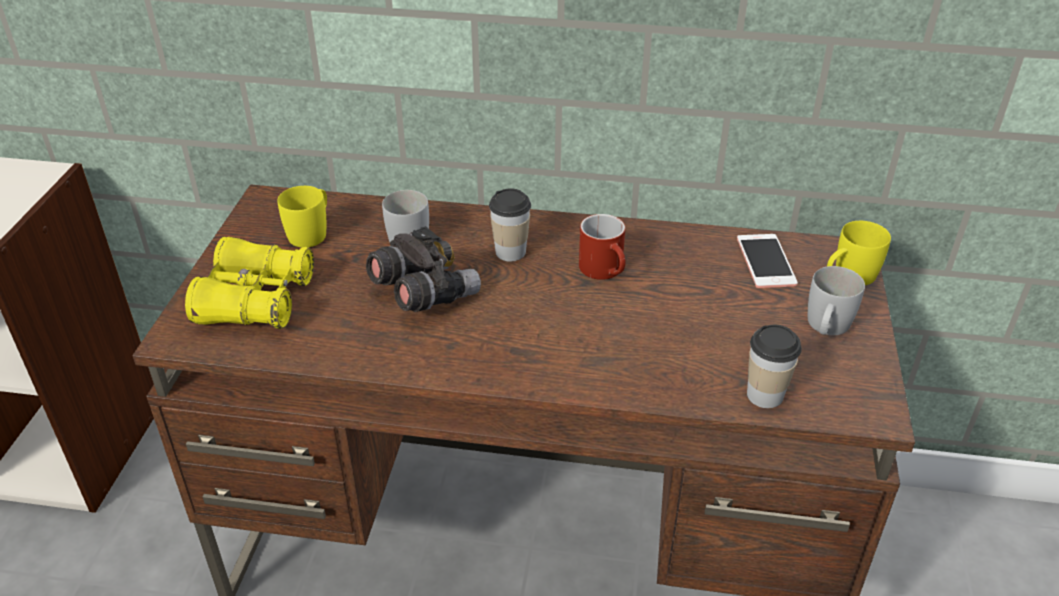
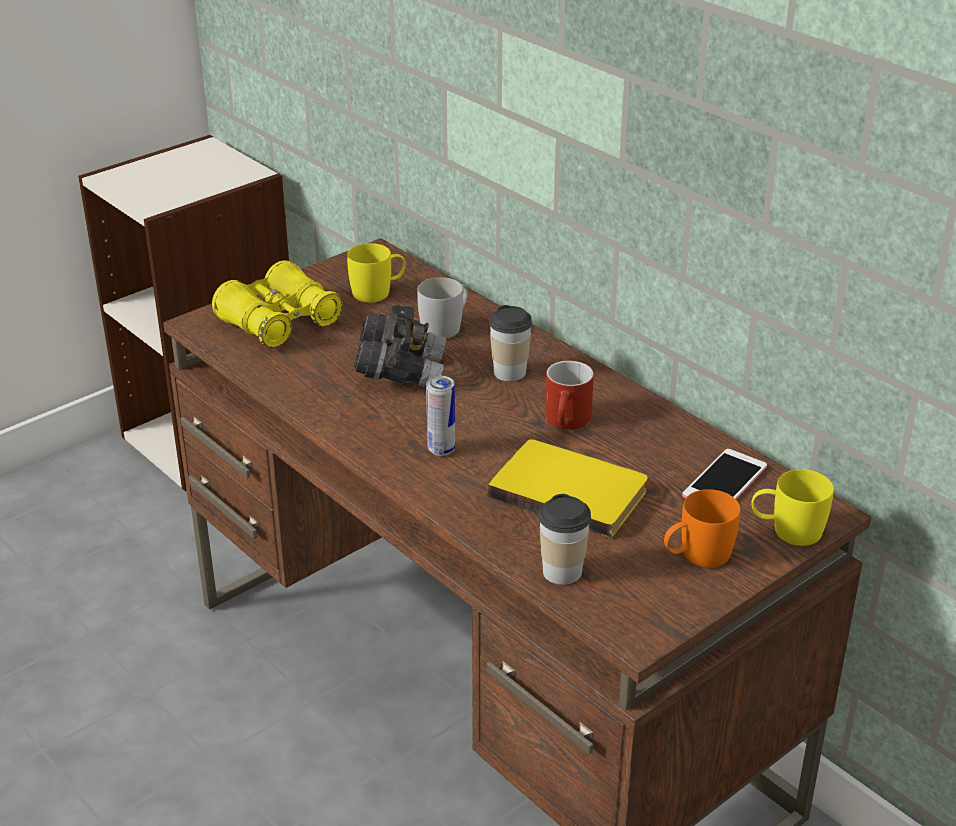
camera: 40 degrees right, 5 degrees down
(546, 344) = (441, 450): none -> can
(681, 325) = (570, 490): none -> yellow book
(826, 328) = (696, 556): white mug -> orange mug

